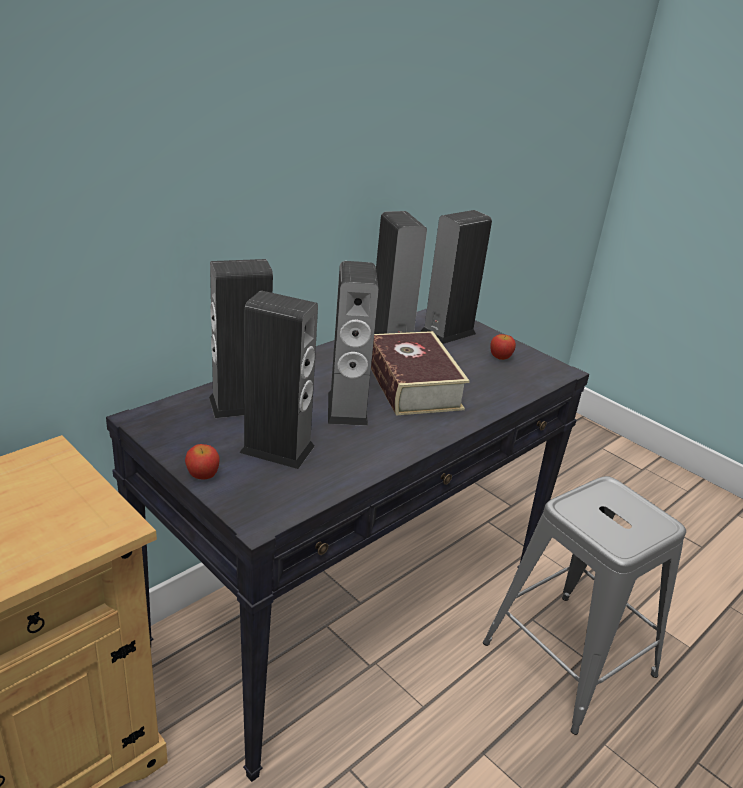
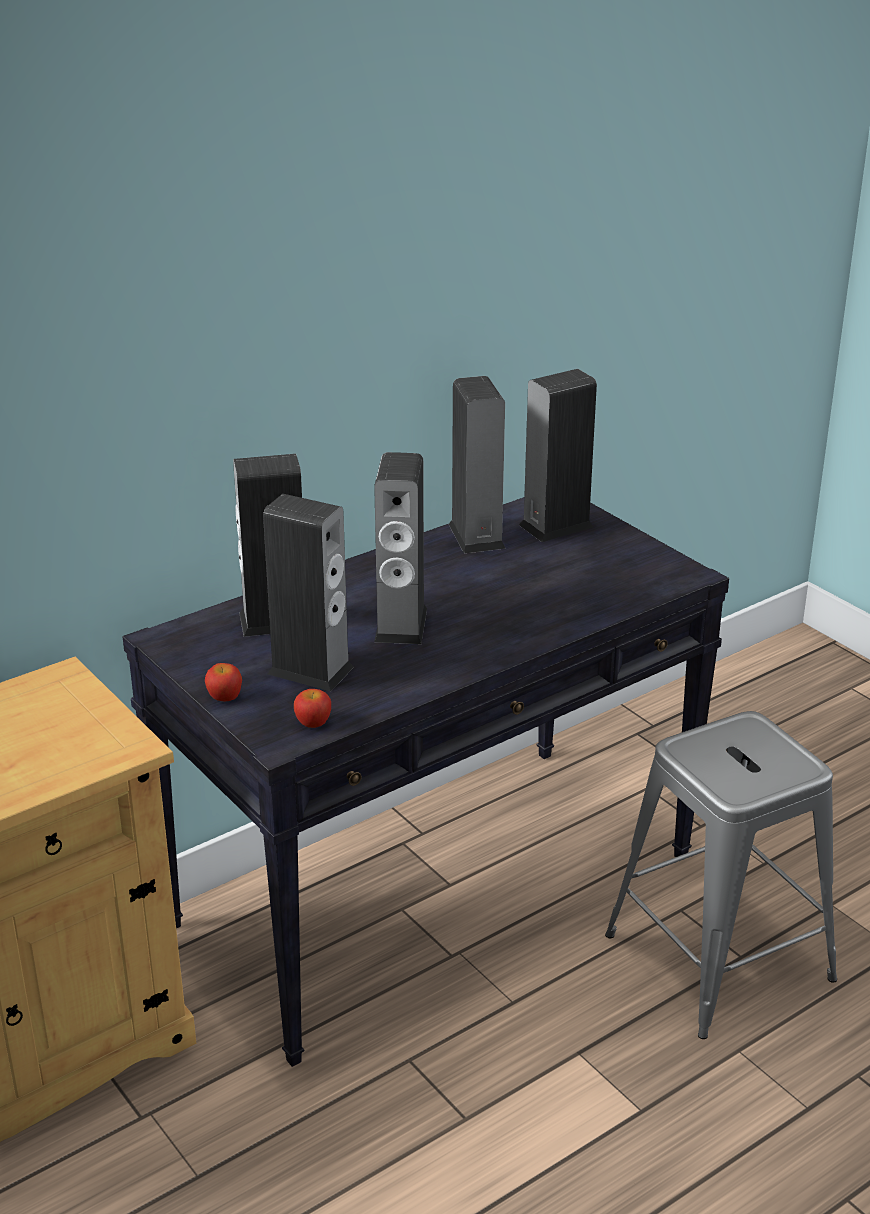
camera: 10 degrees right, 0 degrees up
(412, 385) = (489, 595): book -> none
(500, 357) = (616, 558): apple -> apple (313, 723)

